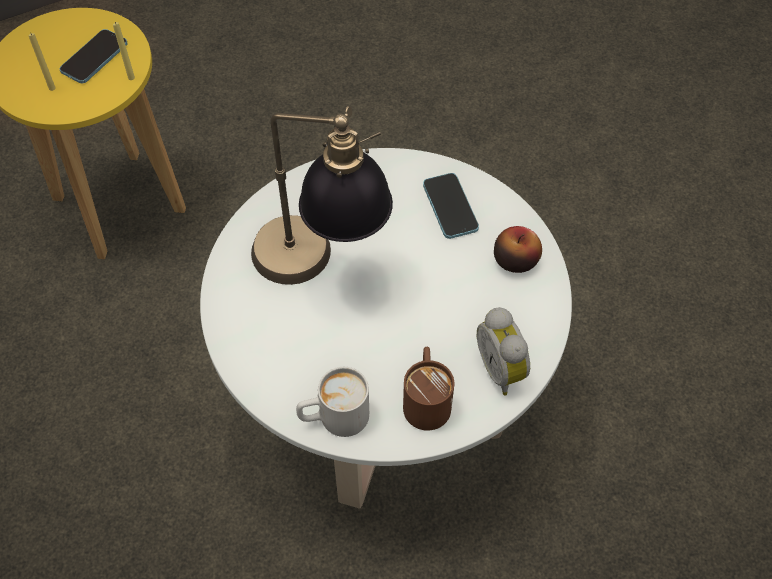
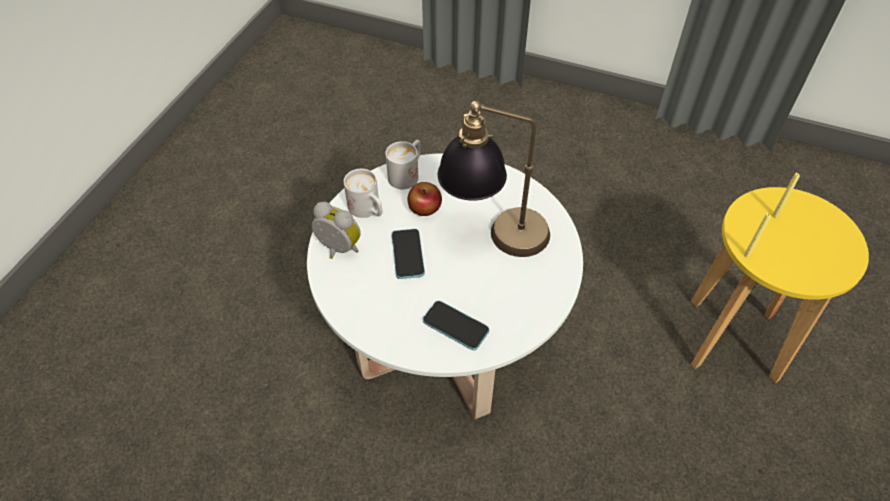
camera: 140 degrees right, 5 degrees down
(94, 58) = (787, 251): phone -> phone (407, 254)
(426, 398) = (368, 210): brown mug -> white mug
(515, 260) = (381, 319): apple -> apple (425, 208)

